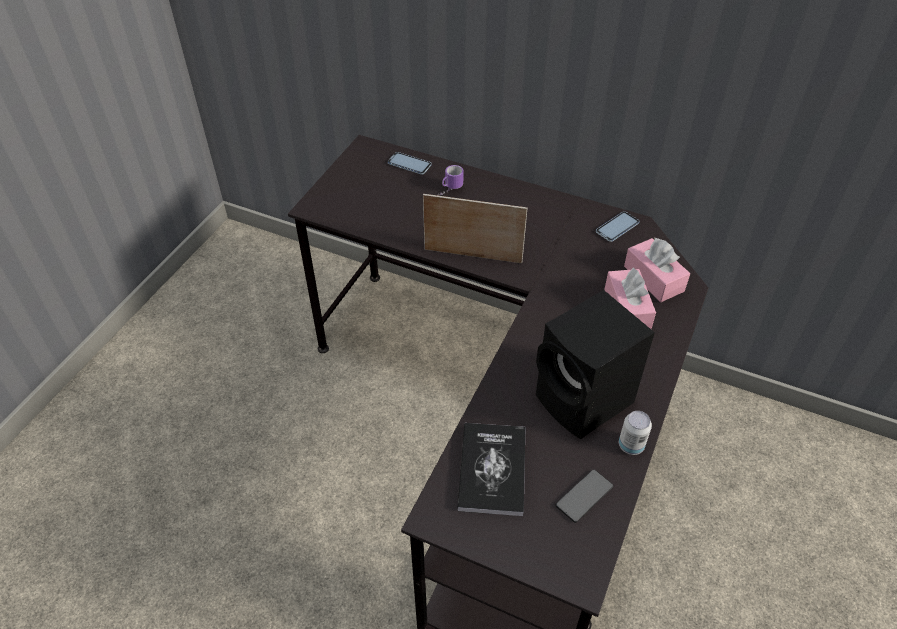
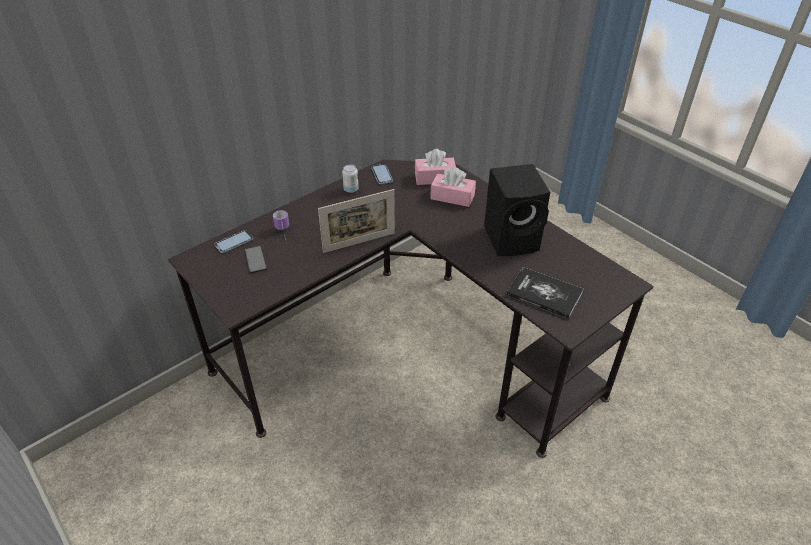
camera: 65 degrees left, 5 degrees down
(473, 256) = (359, 242): picture frame -> picture frame turned 150 degrees counterclockwise
(584, 496) = (578, 263): phone -> phone (255, 260)
(631, 445) = (552, 233): can -> can (351, 189)

